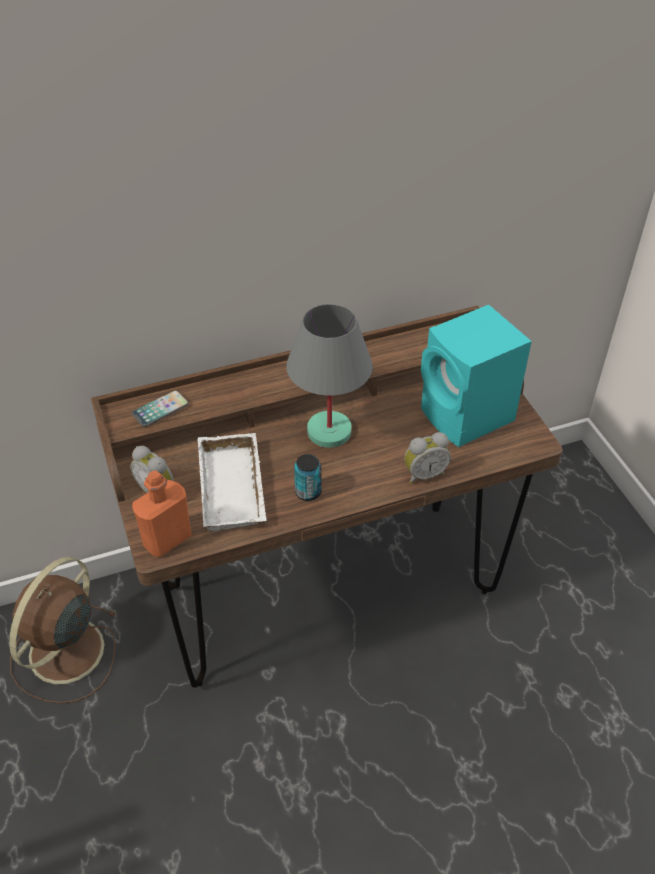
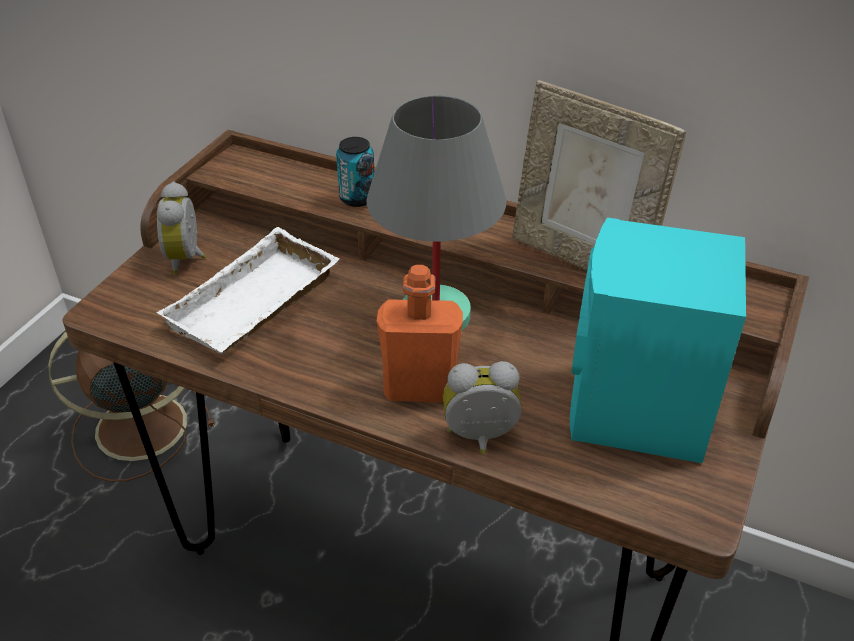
camera: 45 degrees right, 5 degrees down
(160, 409) = (272, 176): phone -> none
(167, 539) = (126, 308): orange bottle -> orange bottle (420, 389)
(308, 492) = (319, 361): can -> can (357, 198)
(378, 356) = (581, 259): none -> picture frame
(424, 474) = (480, 439): alarm clock -> alarm clock turned 150 degrees clockwise

